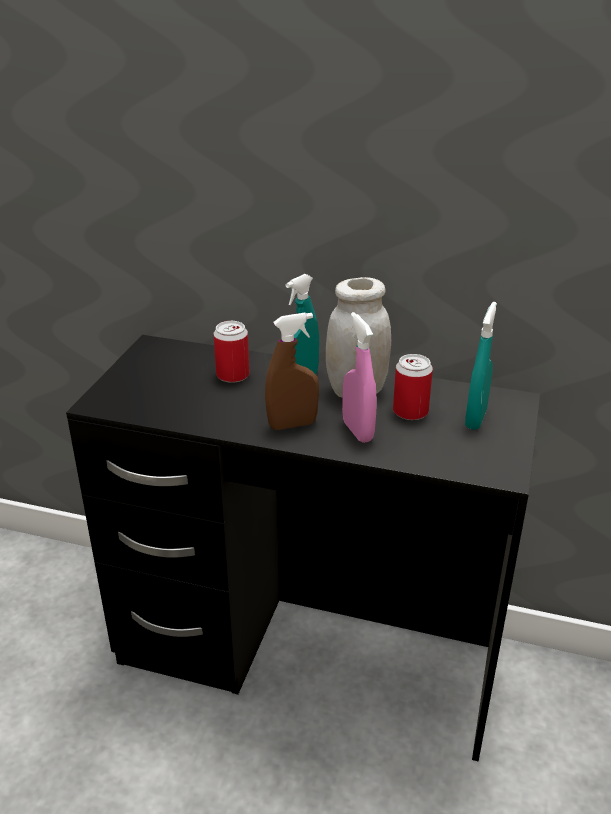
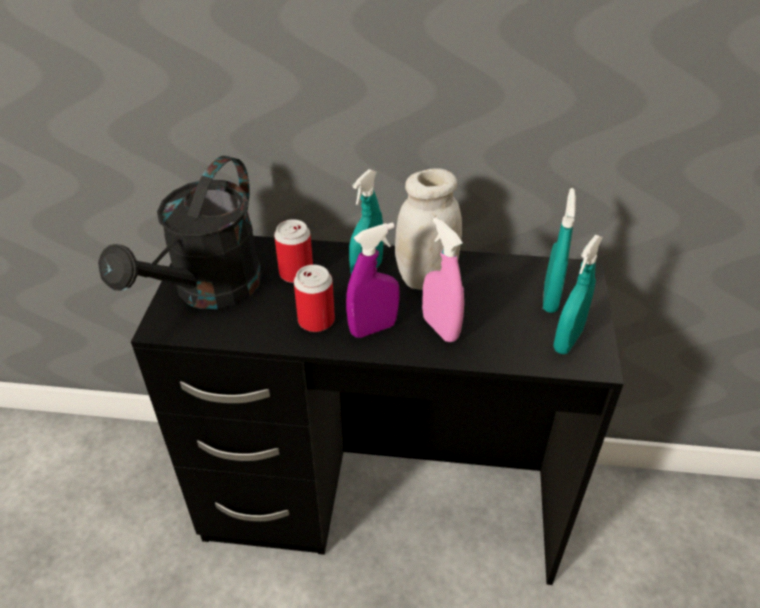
camera: 10 degrees left, 10 degrees up
(147, 381) = (209, 291): none -> black watering can
(292, 425) = (373, 328): brown spray bottle -> purple spray bottle
(410, 412) = (485, 298): can -> can (316, 320)
(482, 453) = (567, 340): none -> turquoise spray bottle

